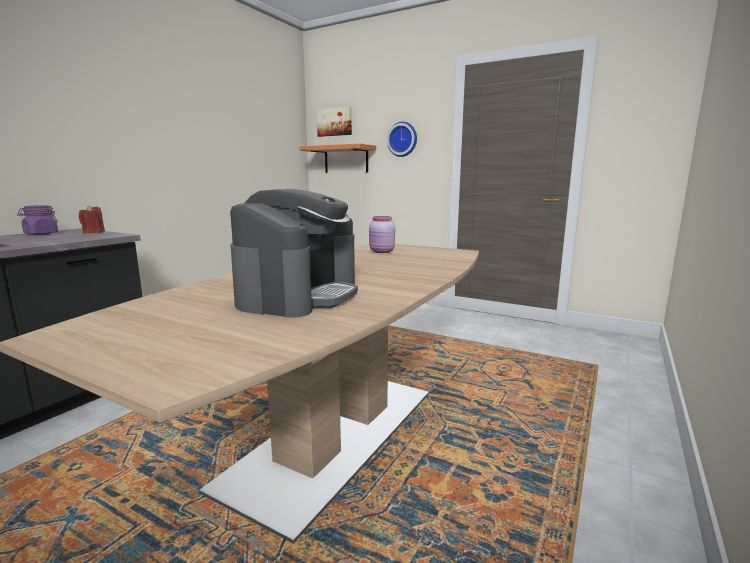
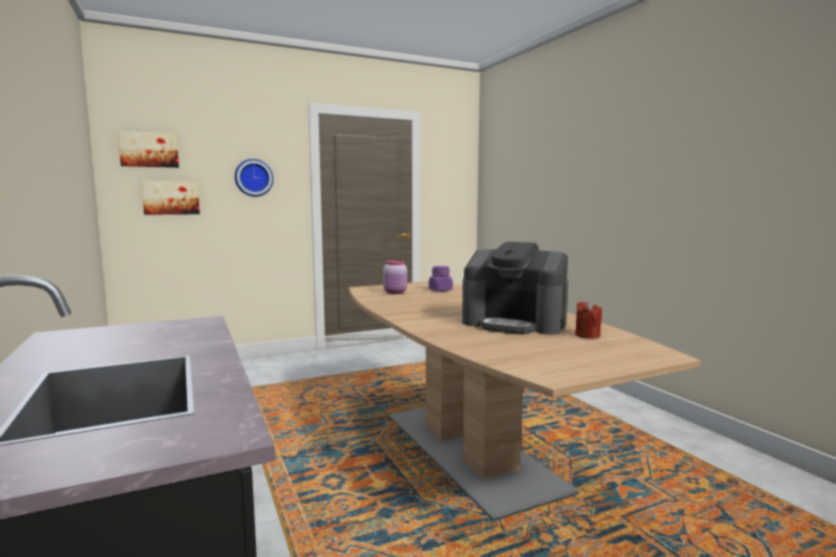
camera: 55 degrees left, 5 degrees down
(41, 234) = (62, 346): purple jar -> purple jar (440, 290)
(93, 232) = (133, 327): red candle -> red candle (587, 335)
(299, 295) = (515, 323): coffee machine -> coffee machine turned 150 degrees clockwise
(346, 159) = (171, 197): orange shelf -> picture

